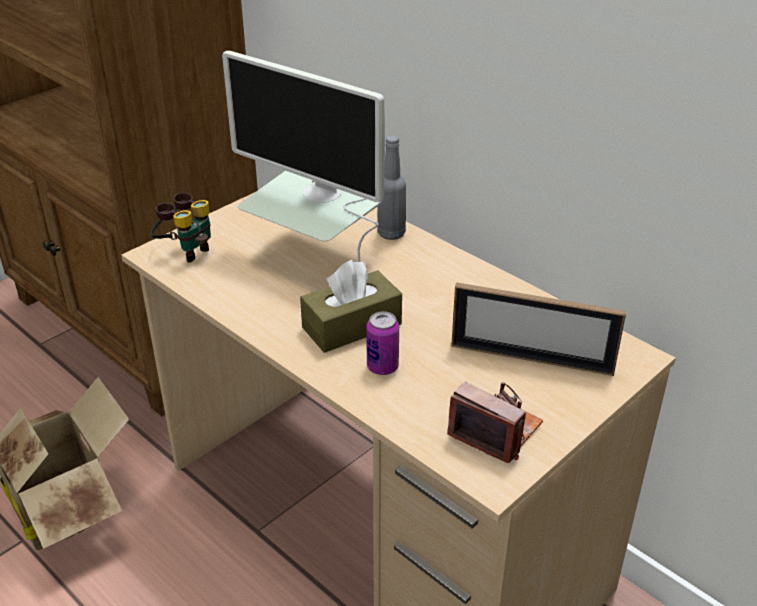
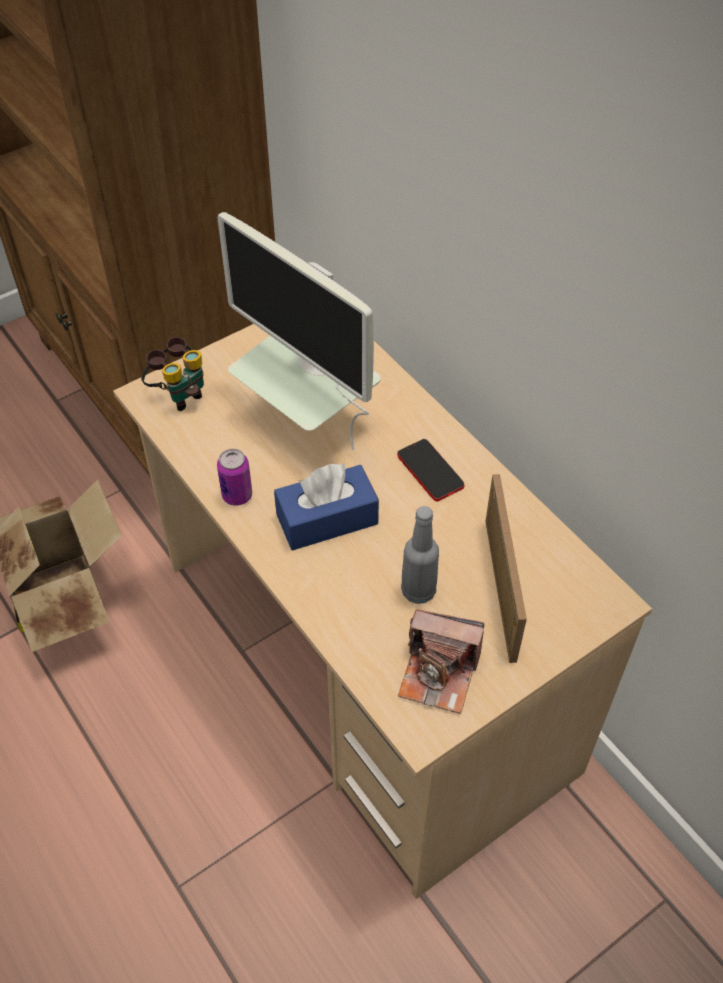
camera: 10 degrees right, 15 degrees up
(352, 326) = (327, 519): brown tissue box -> blue tissue box
(382, 367) = (346, 577): can -> can (237, 495)
(391, 233) = (396, 398): grey bottle -> grey bottle (418, 591)
(438, 281) = (430, 471): none -> phone
(495, 431) = (439, 674): camera -> camera turned 150 degrees clockwise
(531, 358) = (500, 588): picture frame -> picture frame turned 120 degrees counterclockwise

